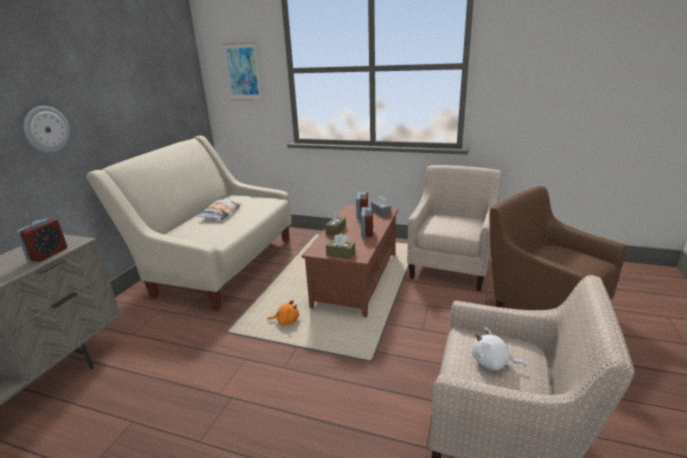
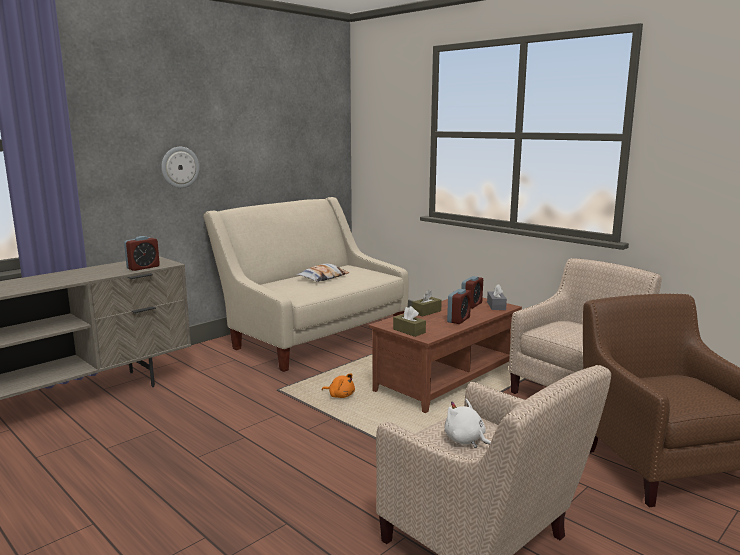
camera: 25 degrees right, 10 degrees down
(242, 72) = (388, 134): picture -> none

